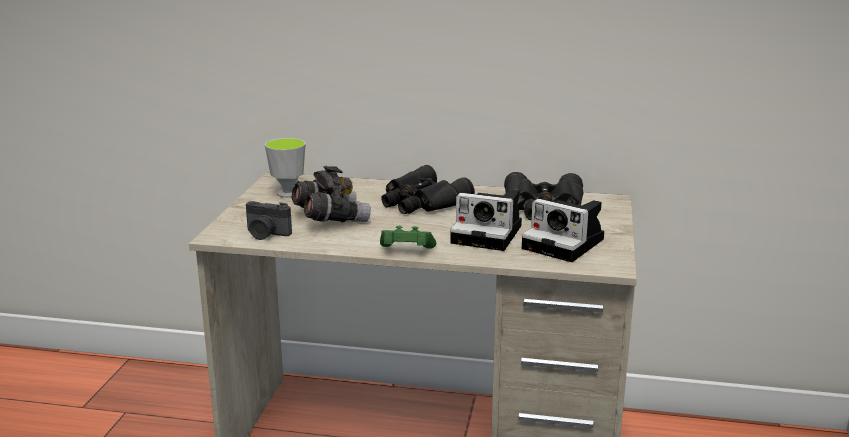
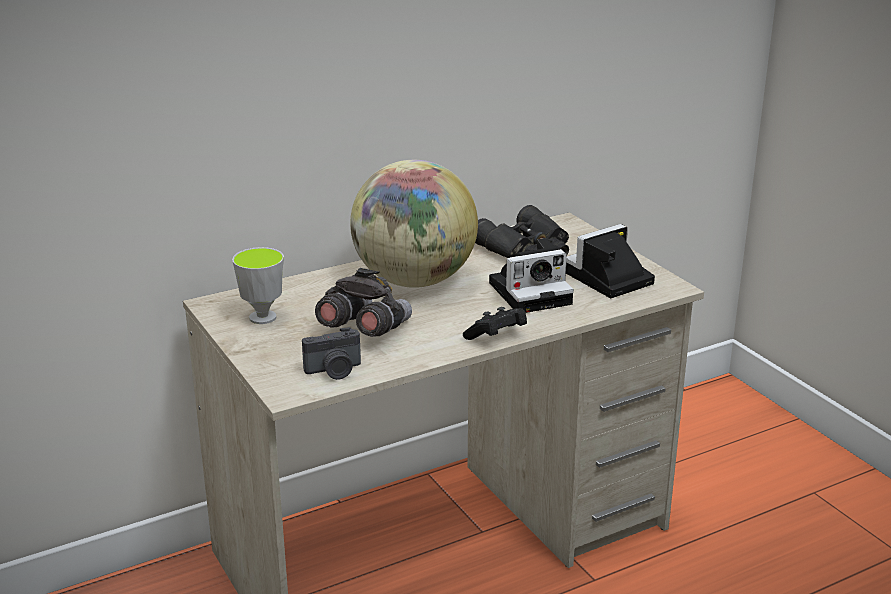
camera: 40 degrees left, 5 degrees up
(406, 251) = (497, 337): green game controller -> black game controller
(421, 202) = (414, 281): black binoculars -> globe
(566, 244) = (606, 279): camera -> camera turned 150 degrees clockwise

